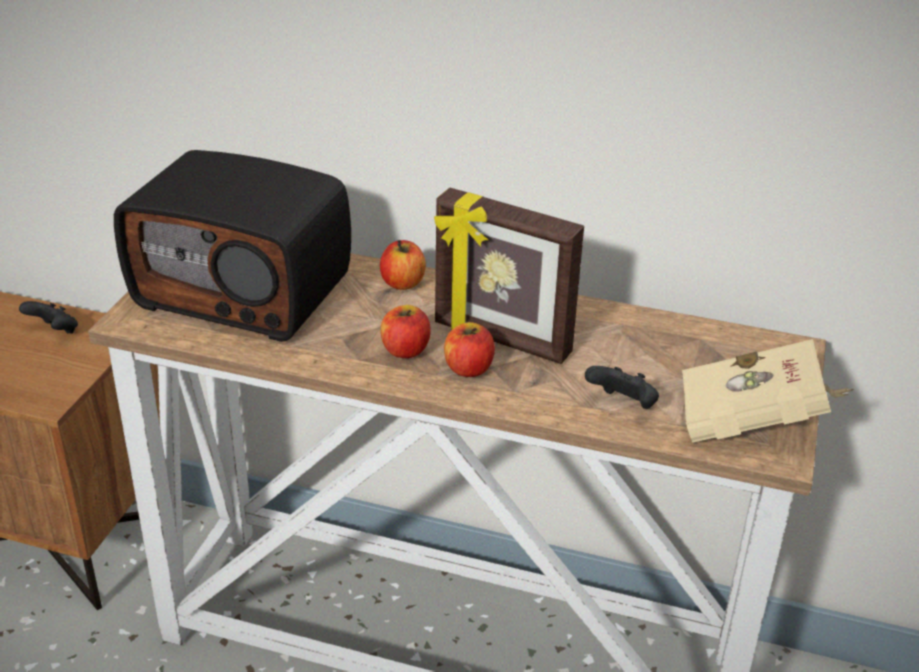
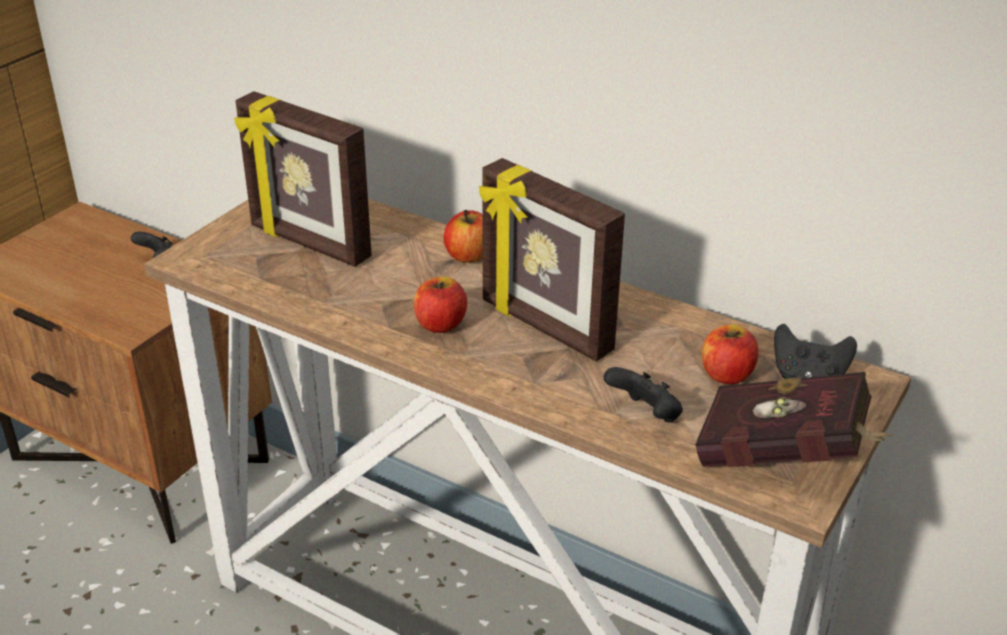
camera: 15 degrees right, 0 degrees up
(245, 290) = (308, 243): radio -> picture frame
(468, 368) = (497, 352): apple -> apple (726, 374)
(744, 351) = (808, 376): none -> black game controller
(754, 424) = (785, 458): beige book -> red book

